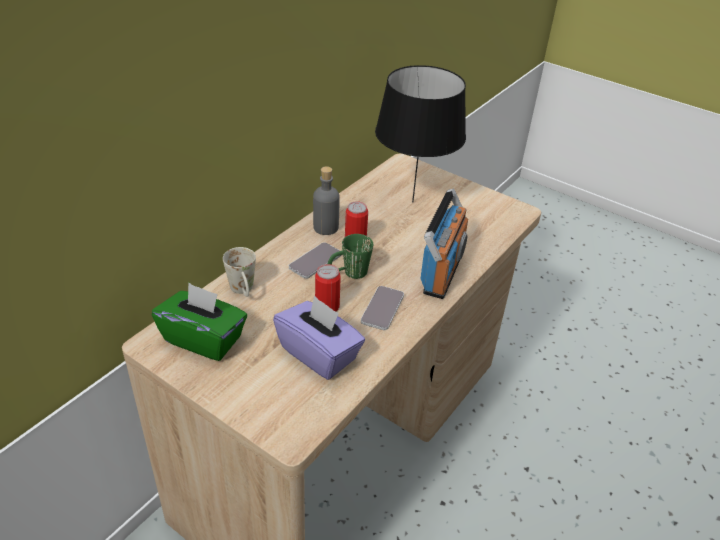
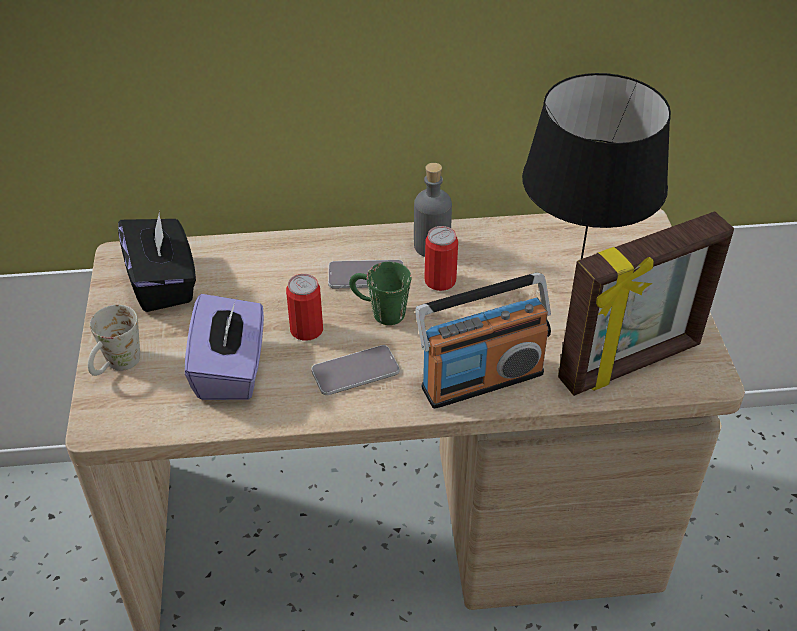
camera: 50 degrees right, 5 degrees up
(204, 339) = (163, 283): green tissue box -> black tissue box
(243, 291) = (258, 261): white mug -> white mug (117, 366)
(487, 224) = (631, 364): none -> picture frame

